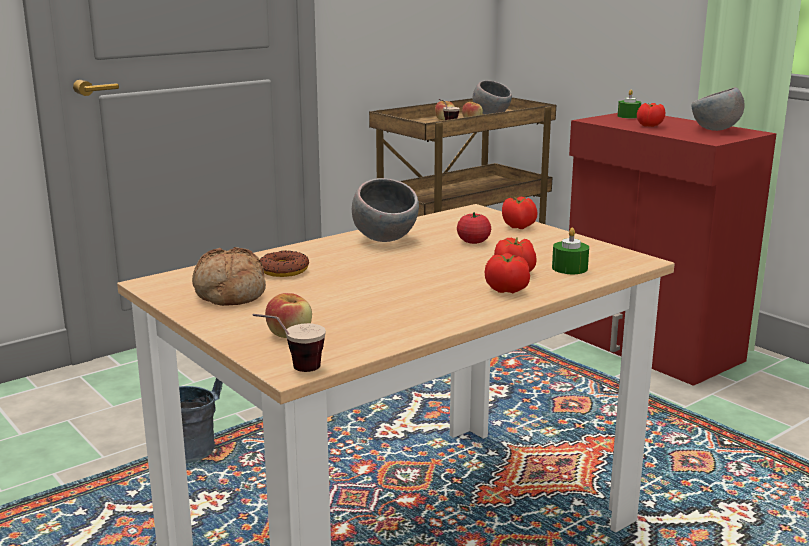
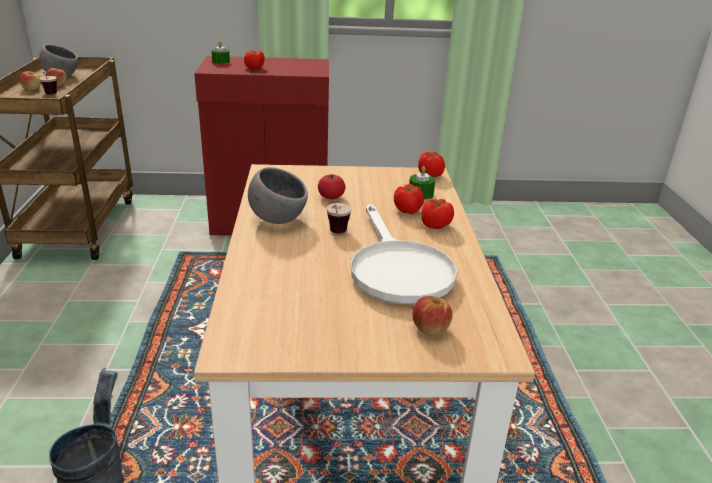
camera: 55 degrees left, 10 degrees up
(228, 293) = (309, 324): bread -> none
(283, 270) = (288, 281): donut -> none
(291, 370) = (503, 354): cup -> cup (336, 235)
(377, 298) = (397, 269): none -> white frying pan
(519, 227) = (323, 173): tomato -> tomato (430, 175)
(715, 130) = (297, 63): grey bowl -> none

